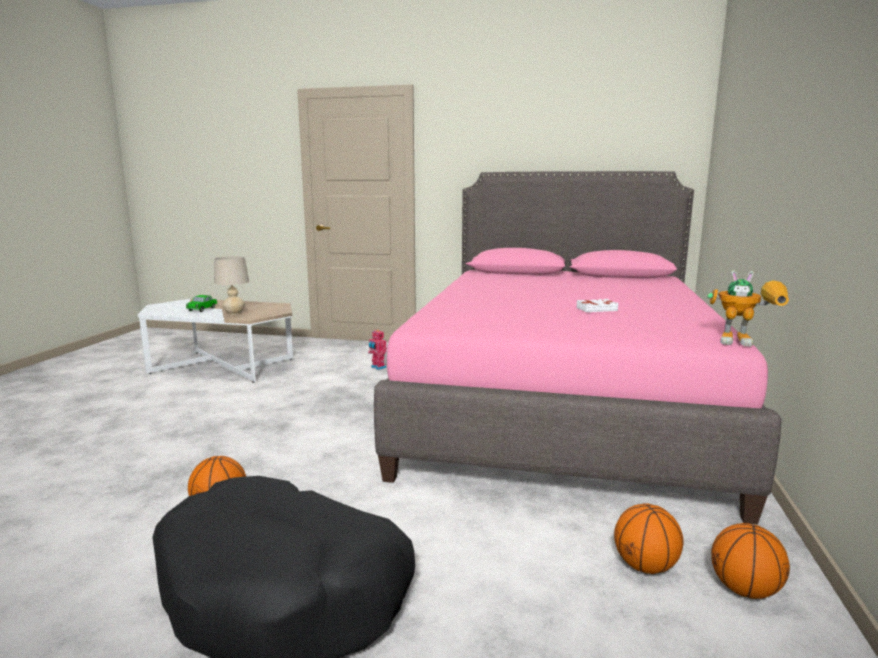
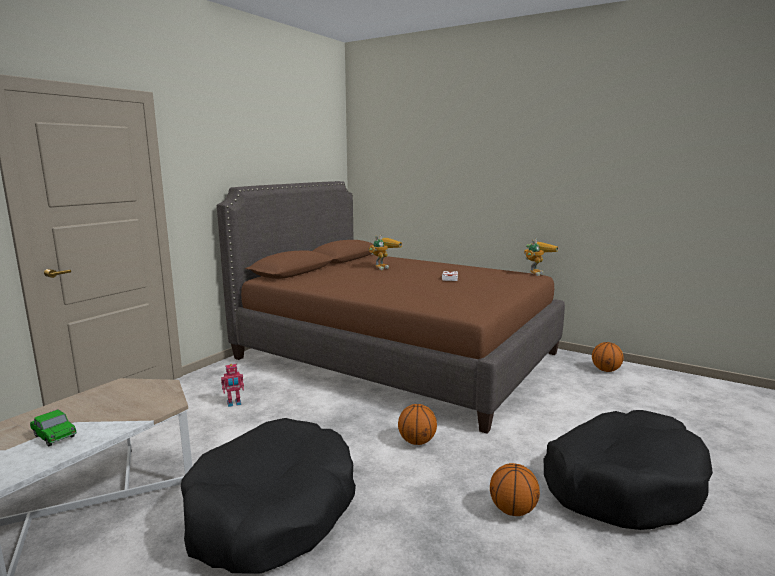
camera: 70 degrees left, 0 degrees up
(219, 411) = (272, 511): none -> black dog bed
(234, 313) = (125, 412): beige table lamp -> none
(561, 406) = (396, 356): pink bed -> brown bed
(604, 287) = (383, 267): none -> toy robot
(645, 566) = (590, 383): basketball -> basketball (417, 441)

